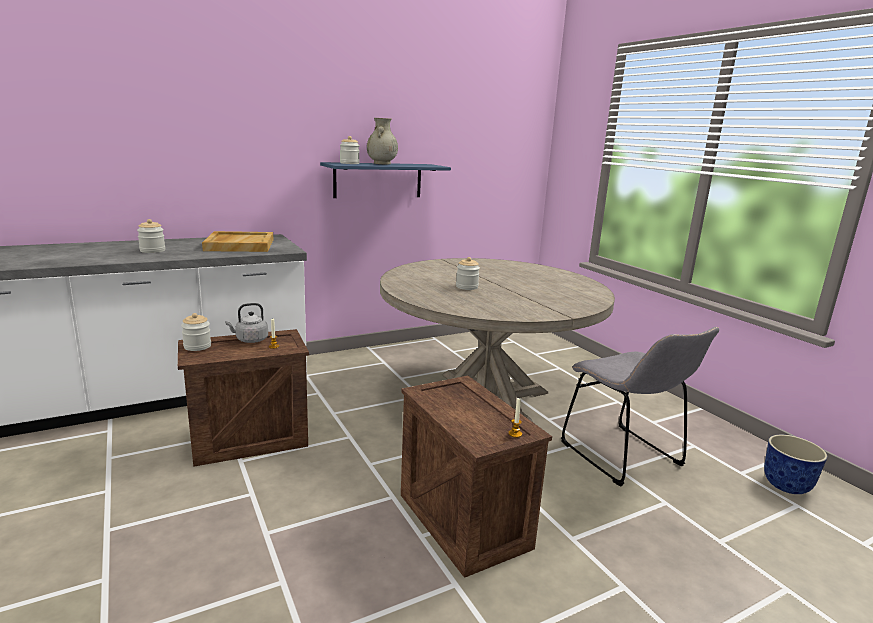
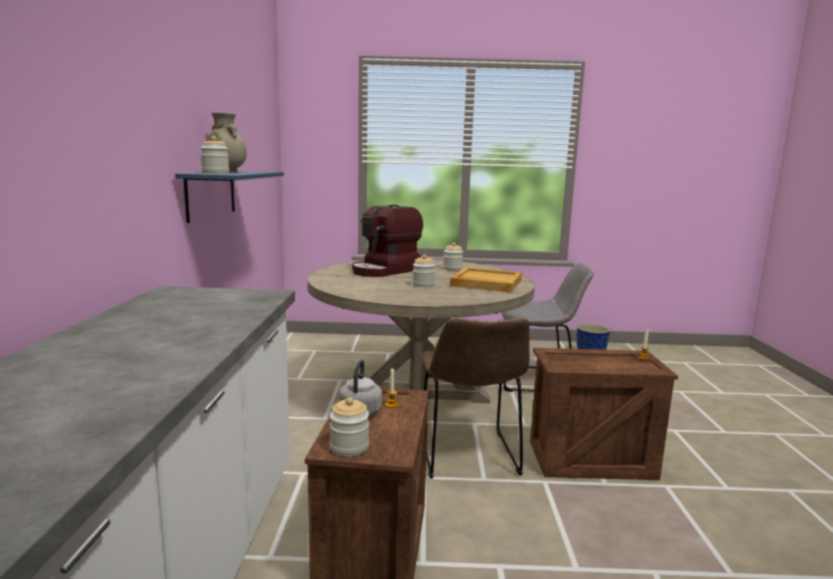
camera: 60 degrees left, 5 degrees down
(152, 250) = (145, 348): jar -> jar (452, 268)
(239, 245) = (197, 306): beige tray -> beige tray (486, 283)
(399, 449) = (468, 457): none -> brown chair
(498, 272) = (386, 270): none -> coffee machine

